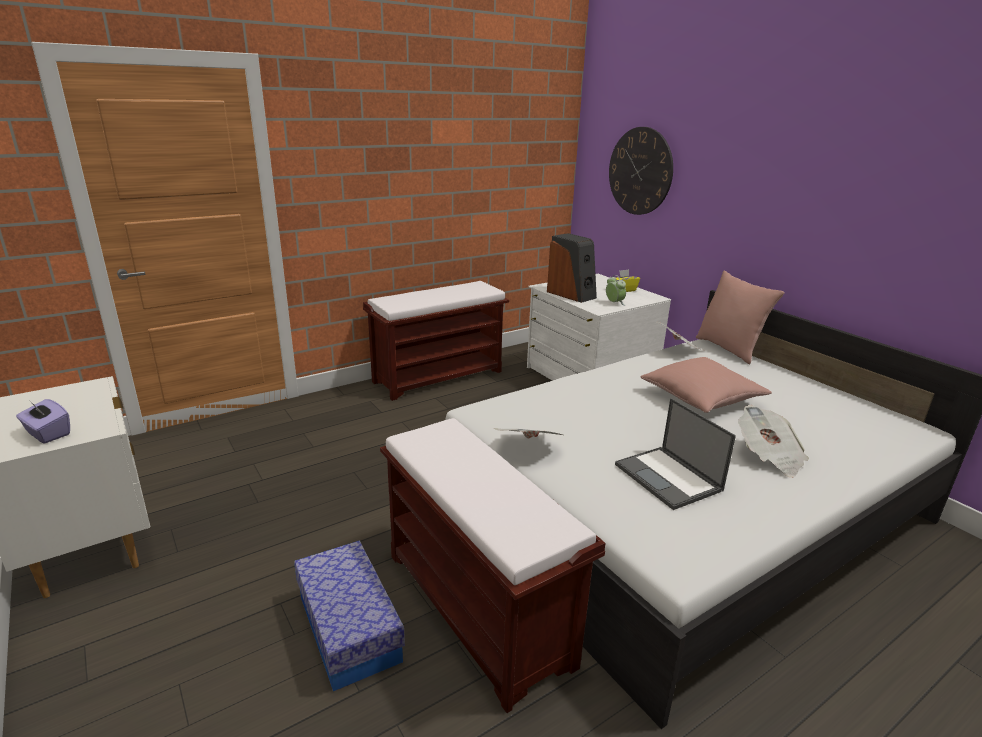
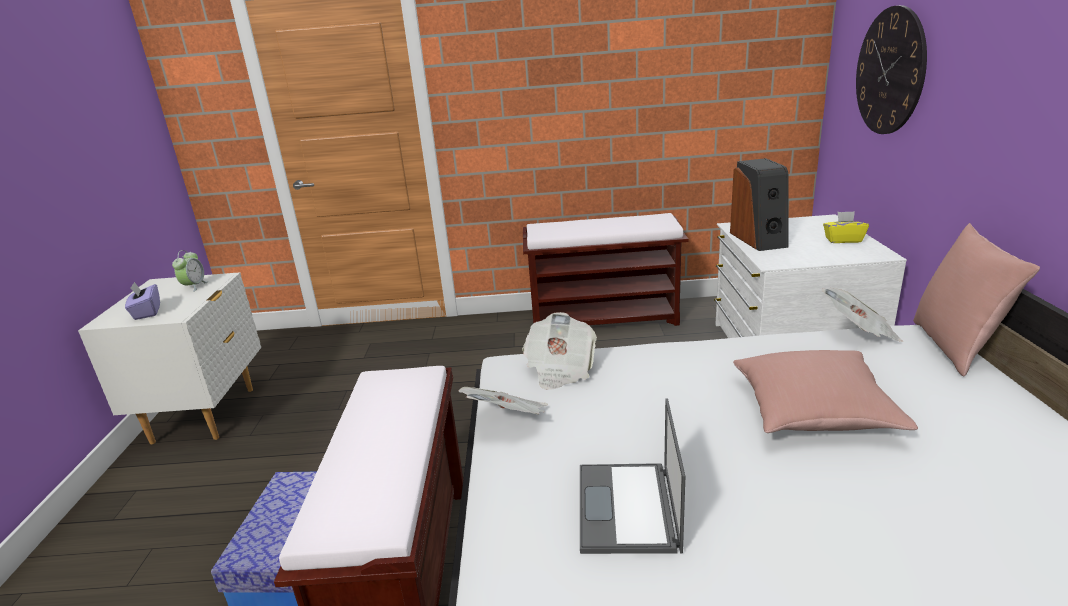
camera: 35 degrees right, 0 degrees up
(614, 303) = (806, 256): alarm clock -> alarm clock (194, 286)
(769, 457) = (822, 528): newspaper -> newspaper (560, 369)

